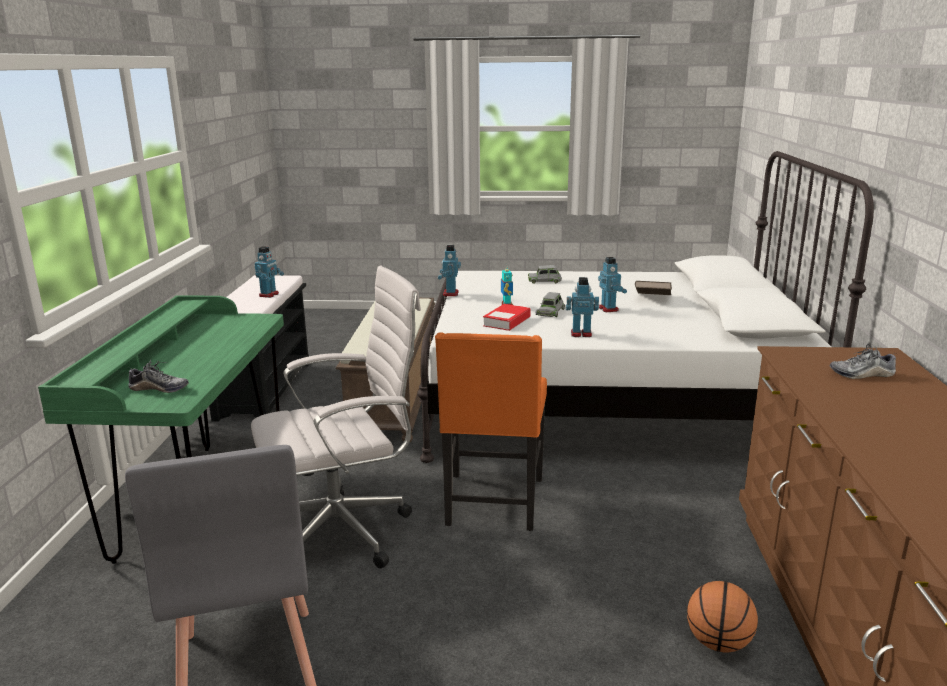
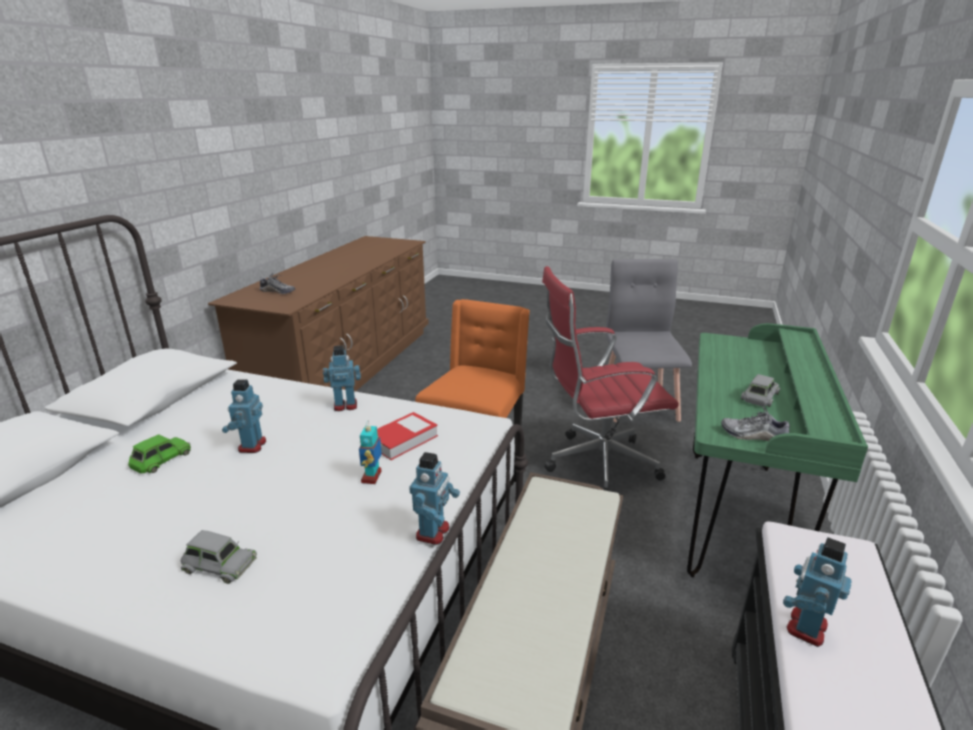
camera: 165 degrees left, 5 degrees up
(159, 389) = (741, 350): shoe -> shoe (753, 435)
(346, 532) = (596, 465): white office chair -> red office chair
(550, 312) = (329, 452): grey toy car -> grey toy car (759, 397)
(581, 334) = (345, 405): toy robot -> toy robot turned 150 degrees clockwise
(652, 299) = (161, 460): brown book -> green toy car
(718, 643) = (409, 382): basketball -> none

